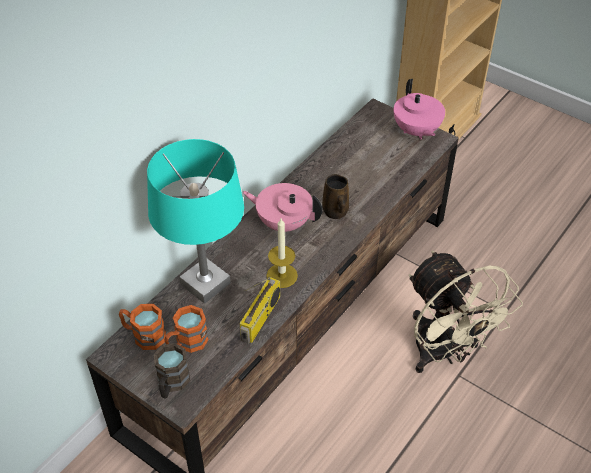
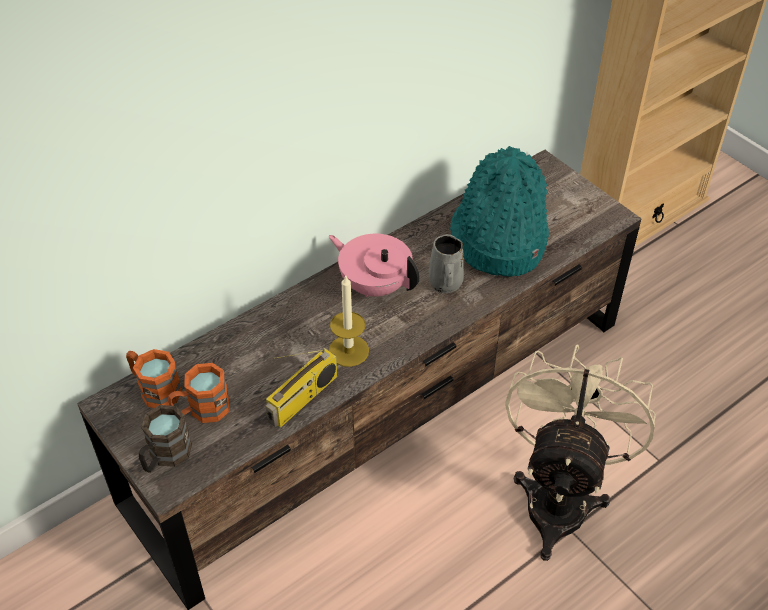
camera: 15 degrees right, 0 degrees up
(205, 283) = (251, 341): turquoise table lamp -> none
(335, 212) = (445, 284): brown mug -> grey mug
(362, 171) = (498, 238): none -> turquoise hat
(416, 131) = (587, 201): pink teapot -> none
(443, 353) = (559, 497): beige fan -> beige fan turned 150 degrees counterclockwise

